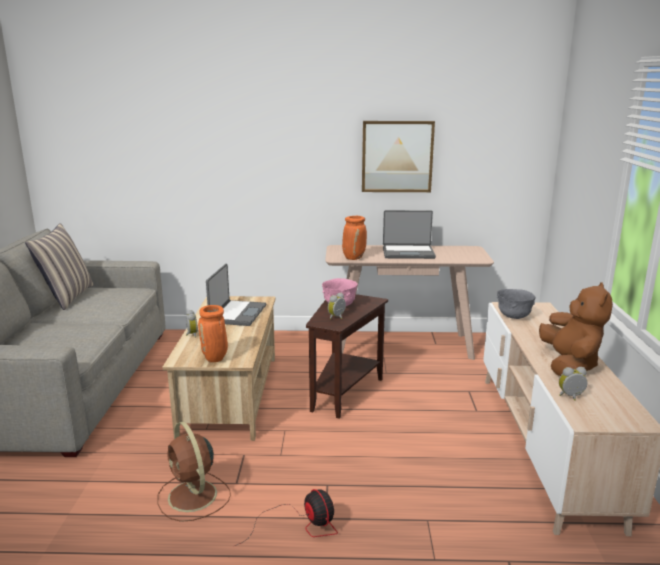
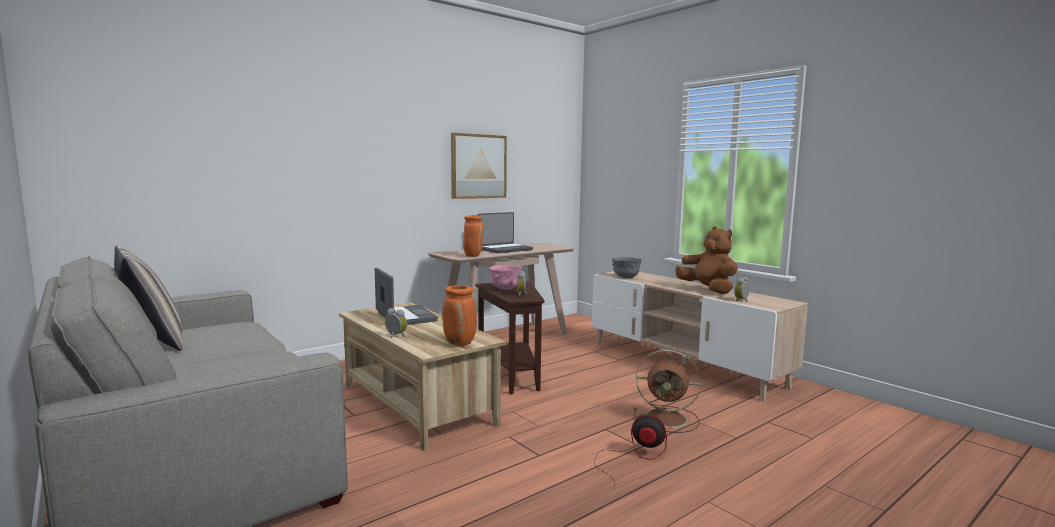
camera: 40 degrees left, 10 degrees down
(193, 497) = (521, 478): brown fan -> brown fan (668, 419)

